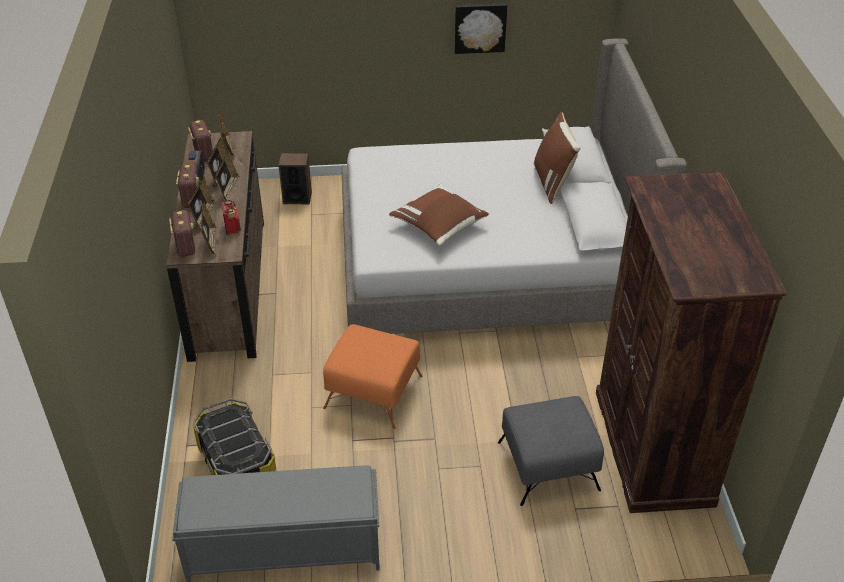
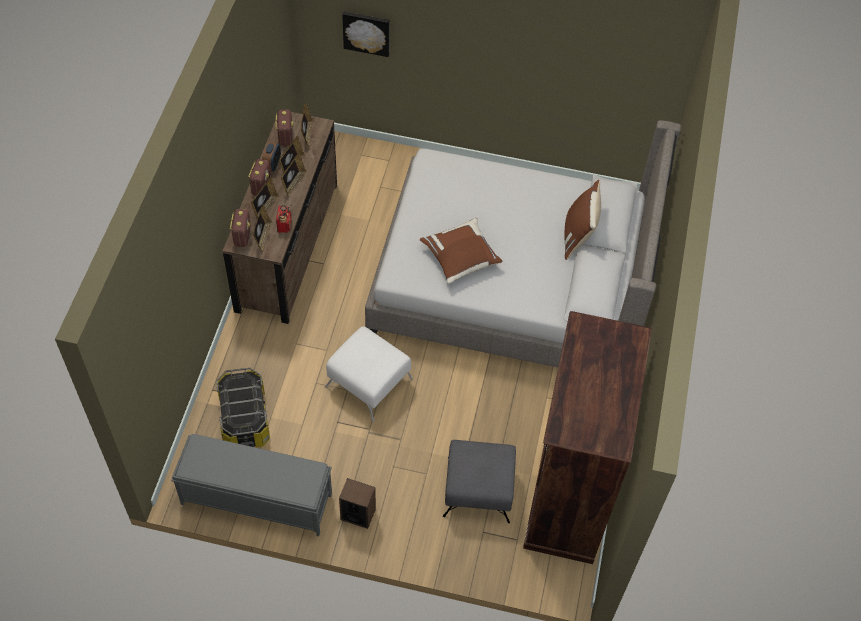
camera: 15 degrees right, 15 degrees up
(297, 198) = (374, 164): speaker -> speaker (358, 514)
(373, 391) = (368, 382): orange ottoman -> white ottoman
(480, 27) = (560, 69): picture -> picture (366, 32)

